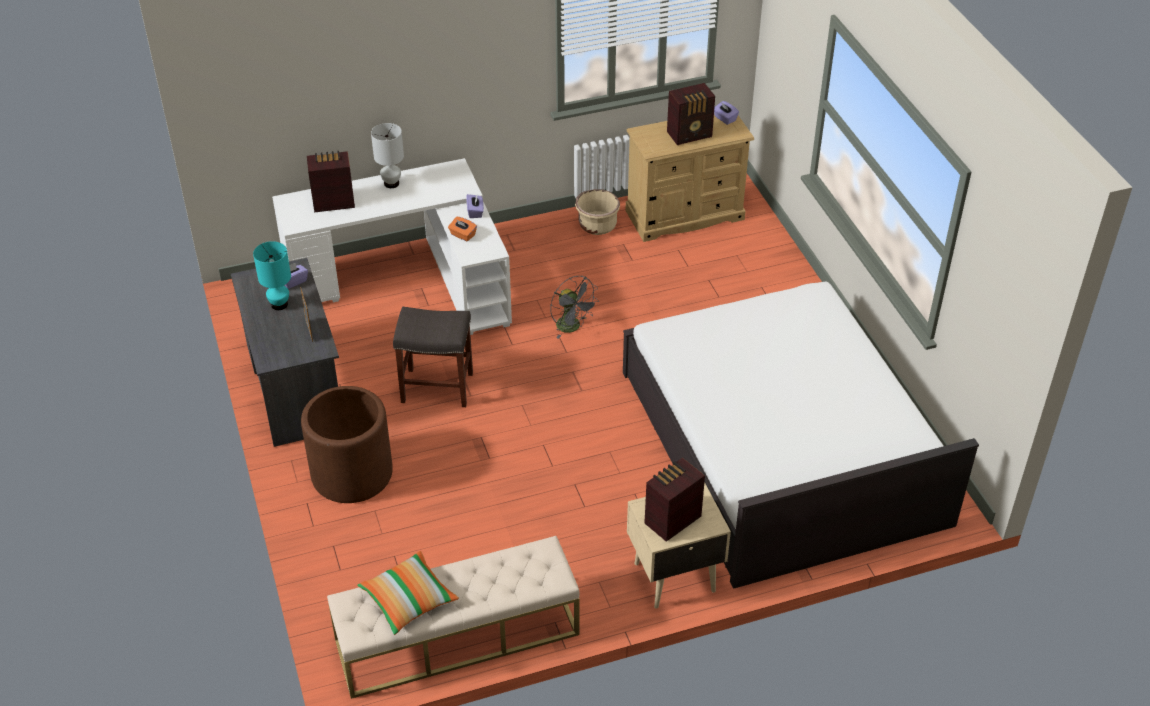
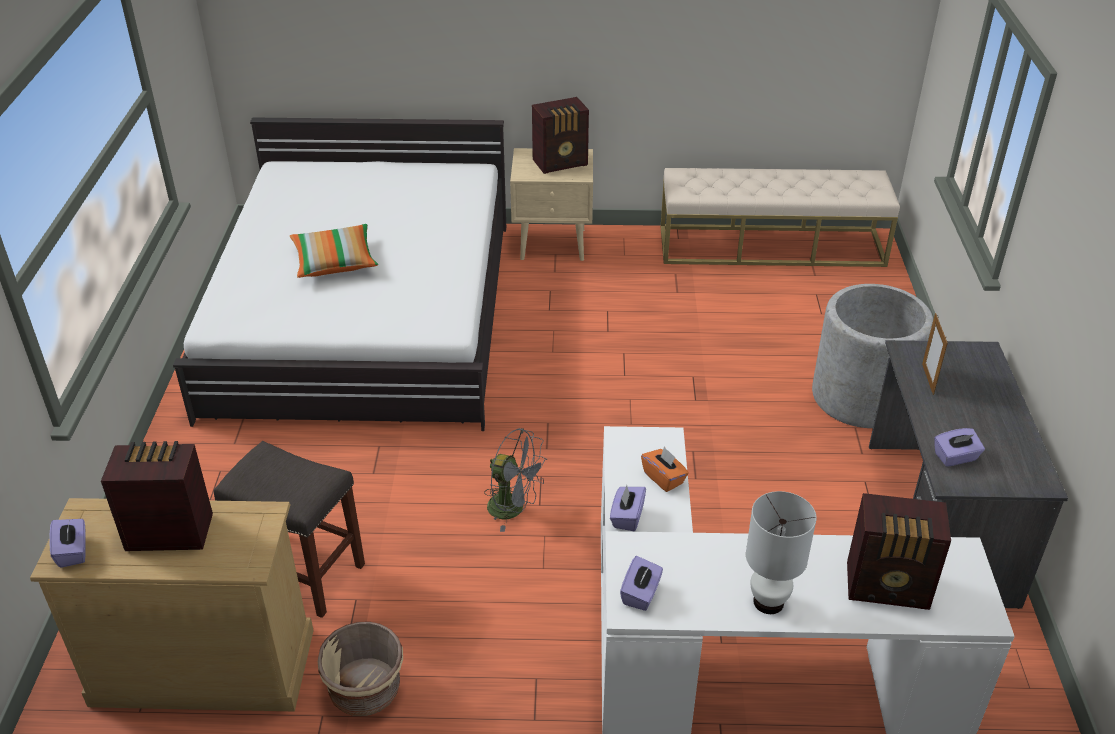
camera: 160 degrees left, 5 degrees down
(279, 304) = (976, 426): turquoise table lamp -> none
(351, 473) = (862, 397): brown planter -> grey planter
(408, 600) = (822, 186): pillow -> pillow (335, 262)
(436, 388) = (736, 472): grey stool -> grey stool (304, 574)
(453, 173) = (641, 594): none -> purple tissue box
(572, 327) = (514, 509): grey fan -> grey fan turned 135 degrees clockwise

